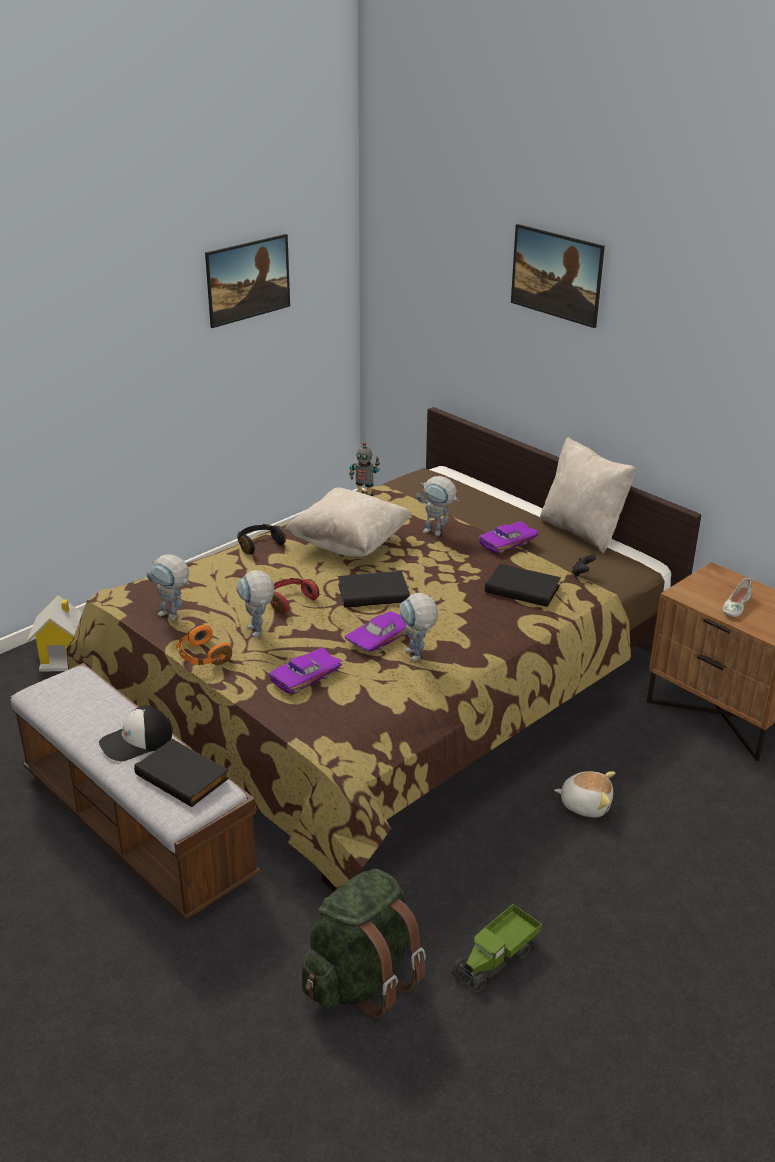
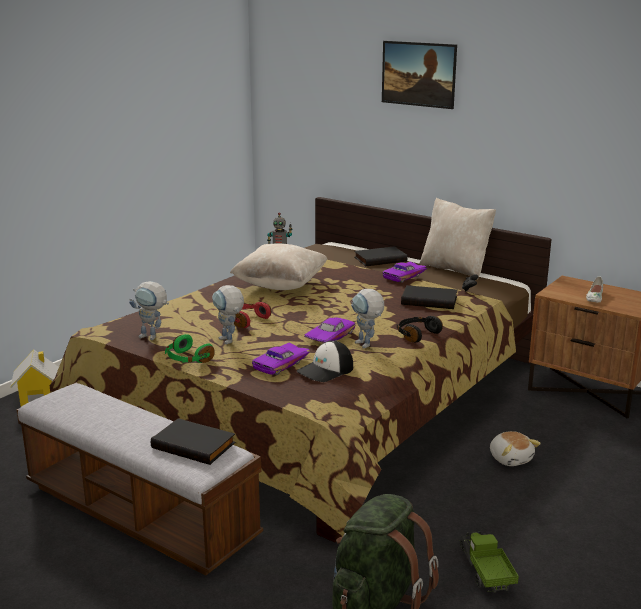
camera: 10 degrees left, 10 degrees down
(136, 741) = (143, 426): cap -> cap (326, 370)
(202, 656) = (187, 359): orange headphones -> green headphones
(249, 298) = (174, 113): picture -> none
(259, 544) = (207, 290): black headphones -> black headphones (417, 334)
(373, 592) = (313, 311): black book -> black book (380, 259)
(437, 533) = (347, 274): toy robot -> none
(496, 959) = (485, 571): toy truck -> toy truck turned 135 degrees clockwise
(585, 804) = (511, 458): plush toy -> plush toy turned 60 degrees clockwise

